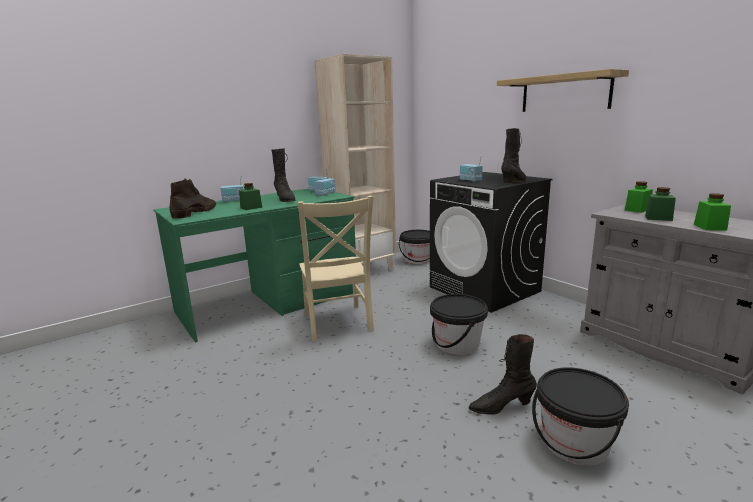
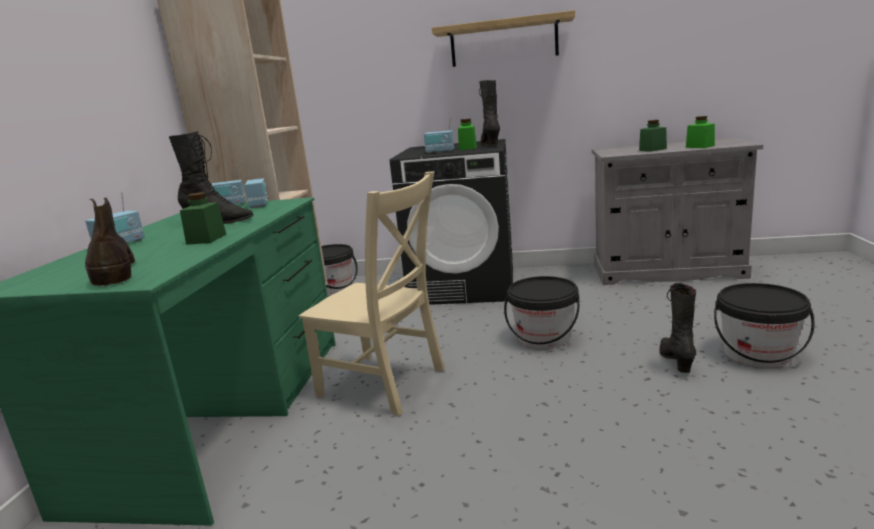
camera: 45 degrees left, 0 degrees up
(501, 406) = (676, 360): black boot -> black boot turned 150 degrees clockwise
(637, 210) = (618, 149): green jar -> green jar (467, 148)

